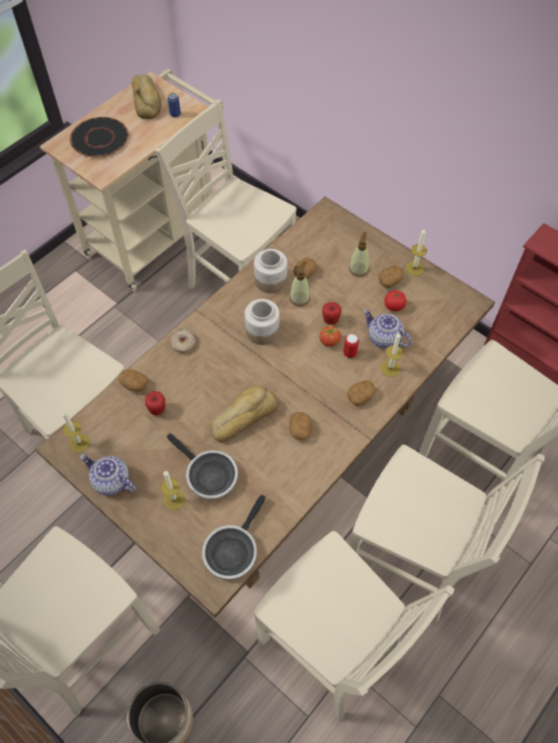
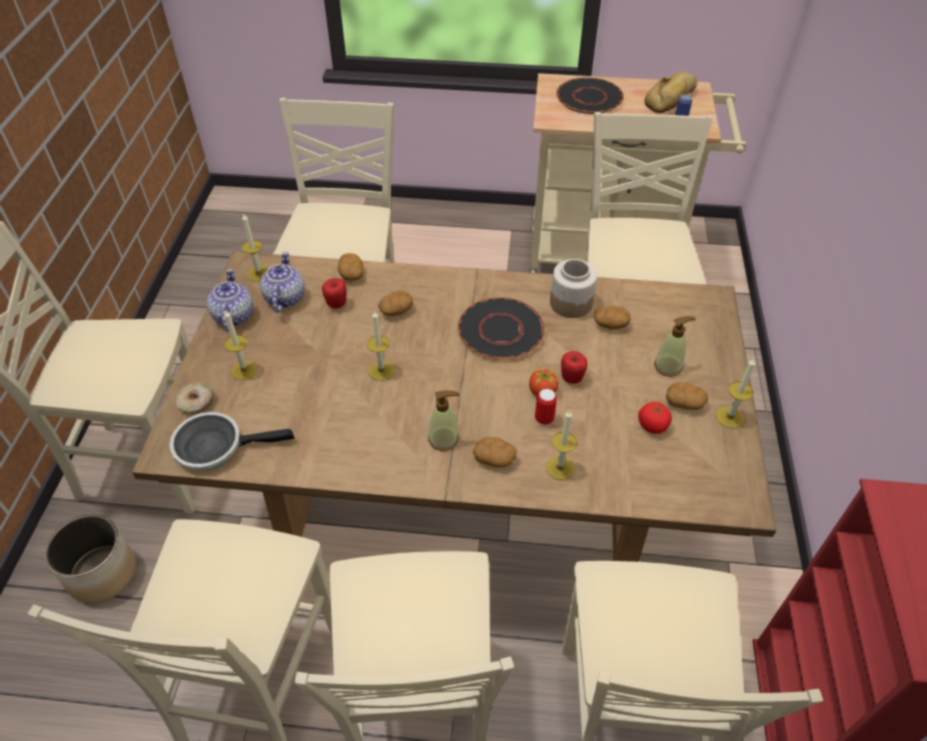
camera: 55 degrees right, 10 degrees down
(183, 343) = (428, 281): donut -> donut (196, 403)
(208, 475) = (290, 381): frying pan -> none
(243, 416) = (381, 370): bread -> candle
(262, 331) = (500, 330): jar -> black plate
(299, 298) = (573, 337): soap dispenser -> soap dispenser (443, 439)
(300, 430) = (404, 426): potato -> potato (396, 311)
(384, 338) = (596, 440): teapot -> teapot (284, 298)

